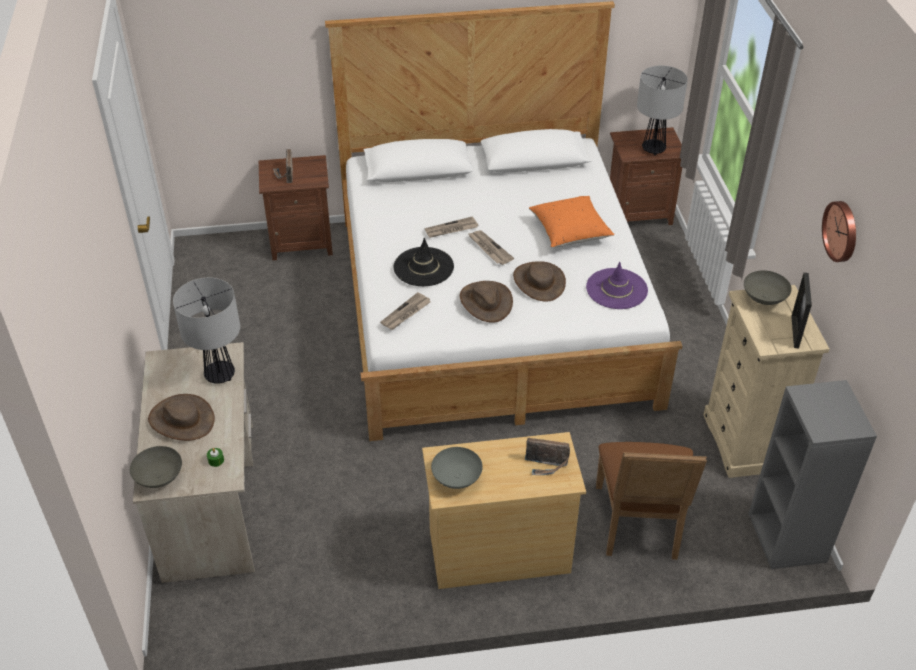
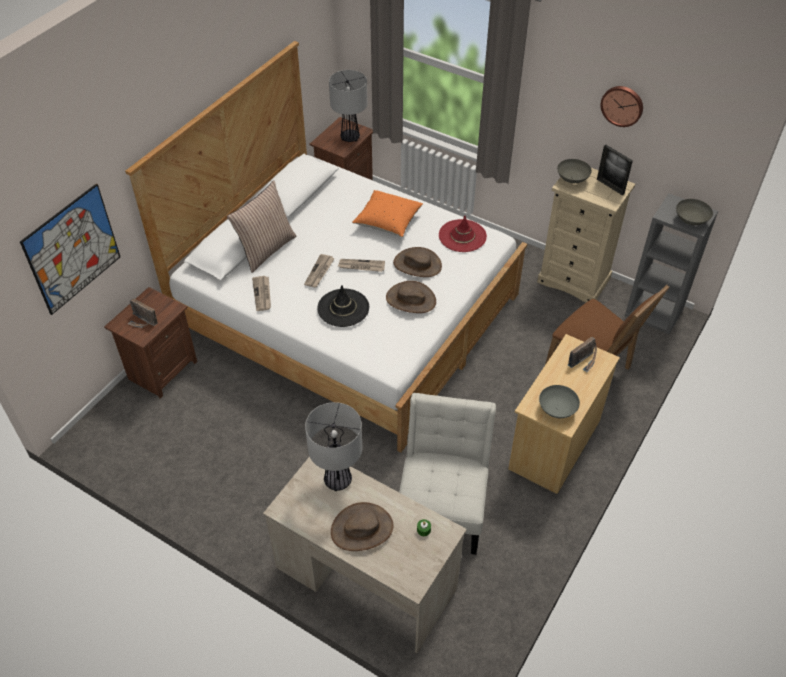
camera: 50 degrees left, 5 degrees up
(158, 477) = (409, 574): grey bowl -> grey bowl (690, 220)
(242, 63) = (73, 249): none -> picture
(336, 508) = (443, 507): none -> white chair
(406, 313) = (379, 344): newspaper -> newspaper (262, 294)
(440, 185) = (266, 249): none -> pillow
(616, 289) = (462, 236): purple hat -> red hat

